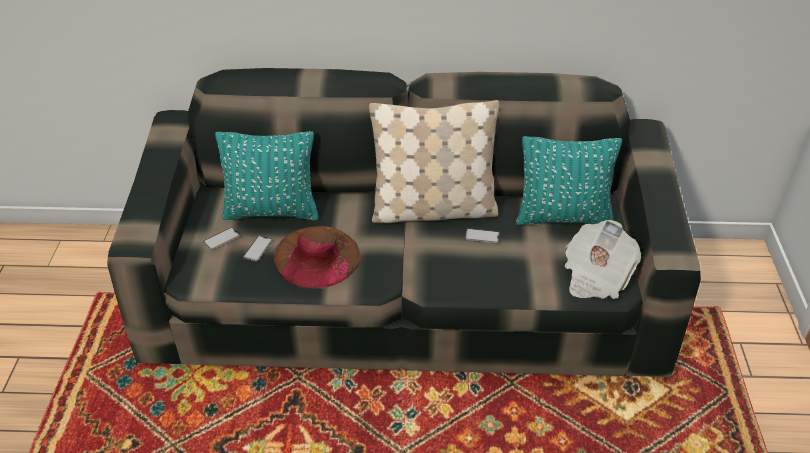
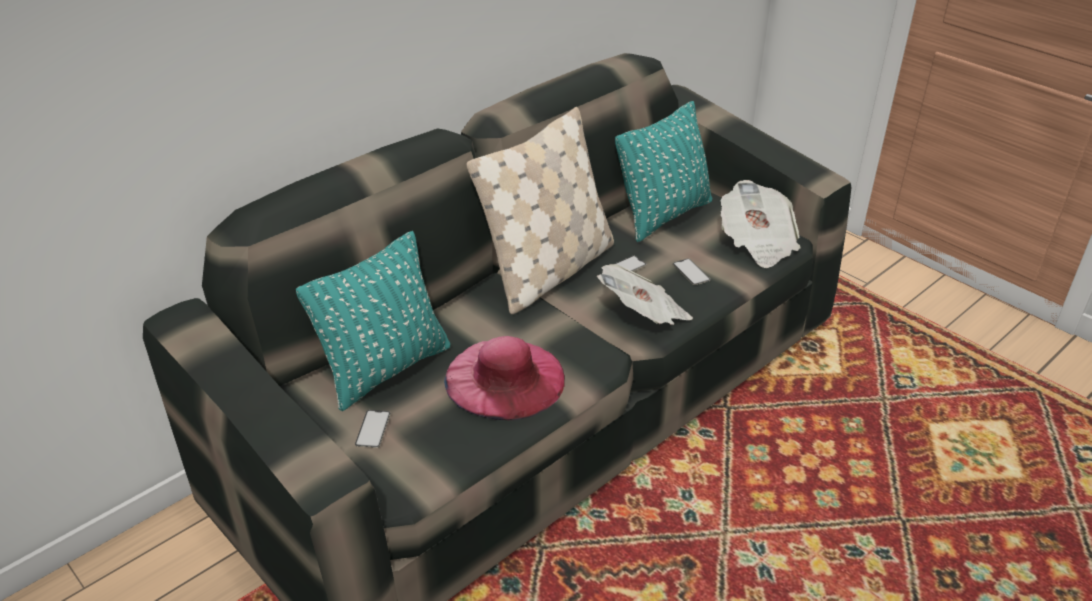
camera: 45 degrees left, 5 degrees down
(258, 248) = (428, 412): phone -> phone (691, 272)
(316, 256) = (505, 378): brown hat -> pink hat
(445, 273) = (644, 316): none -> newspaper

